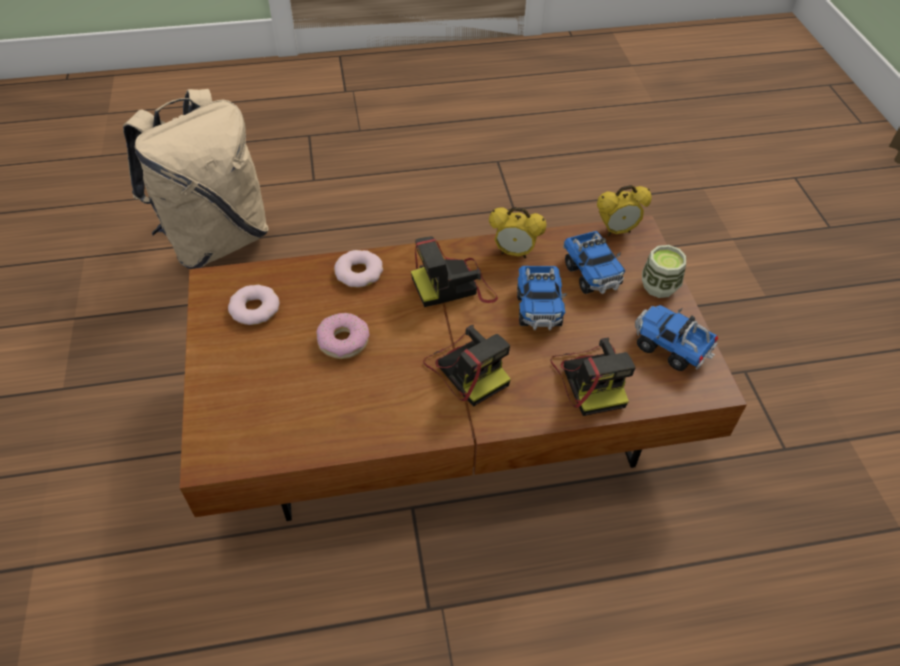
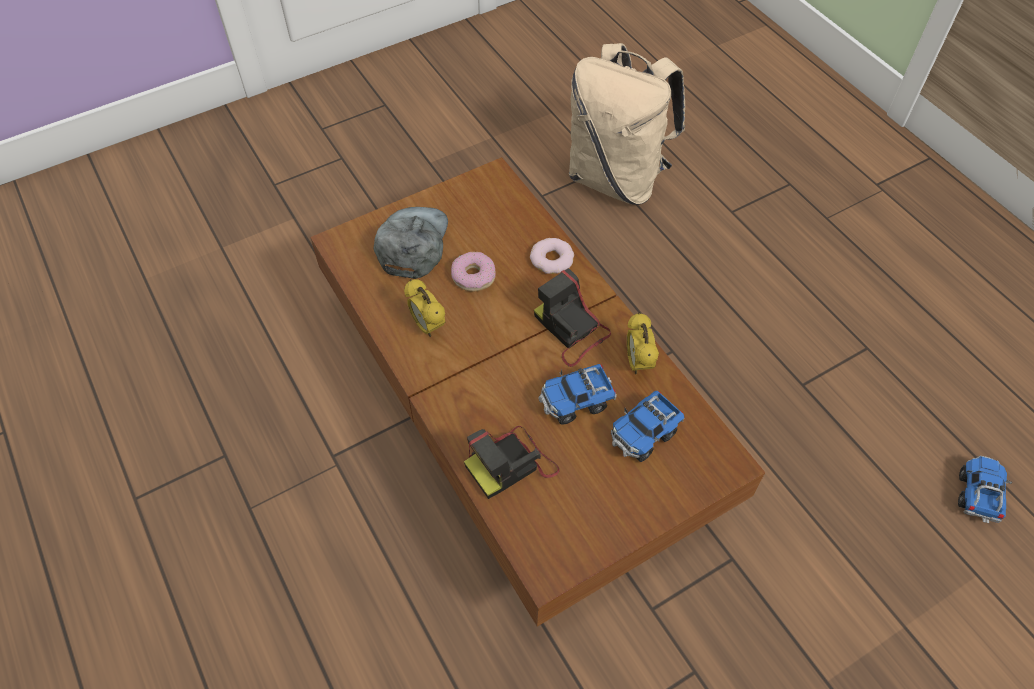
camera: 70 degrees right, 5 degrees up
(254, 308) = (480, 210): donut -> none
(262, 383) = (412, 243): none -> grey cap
(467, 368) = (482, 368): camera -> none
(617, 231) = (719, 443): alarm clock -> alarm clock (428, 326)
(659, 286) = (659, 499): cup -> none
(670, 348) = (579, 525): toy truck -> toy truck (977, 495)

